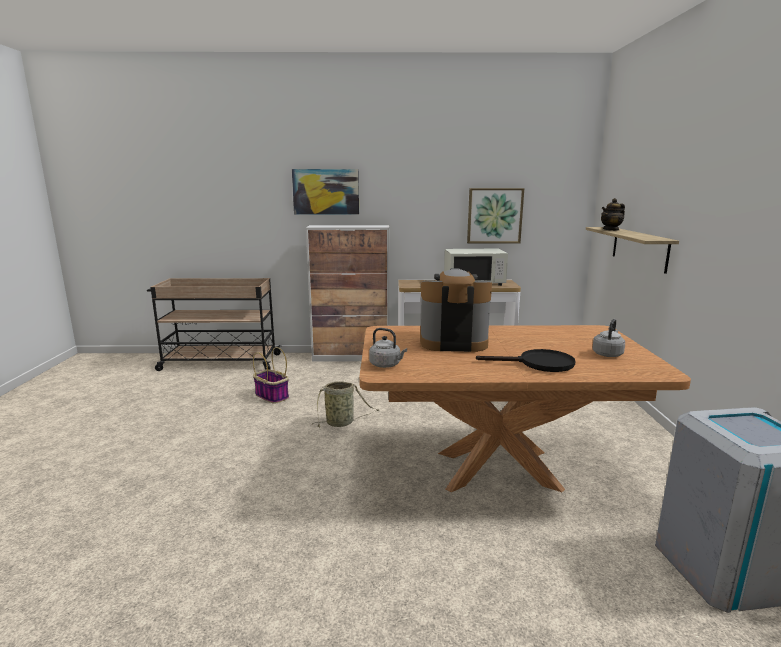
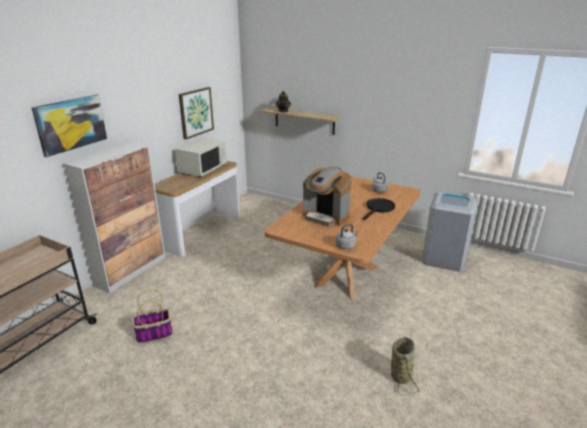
camera: 60 degrees left, 10 degrees up
(342, 423) = (241, 311): basket -> basket (401, 374)
(453, 342) = (325, 216): coffee machine -> coffee machine turned 90 degrees counterclockwise

